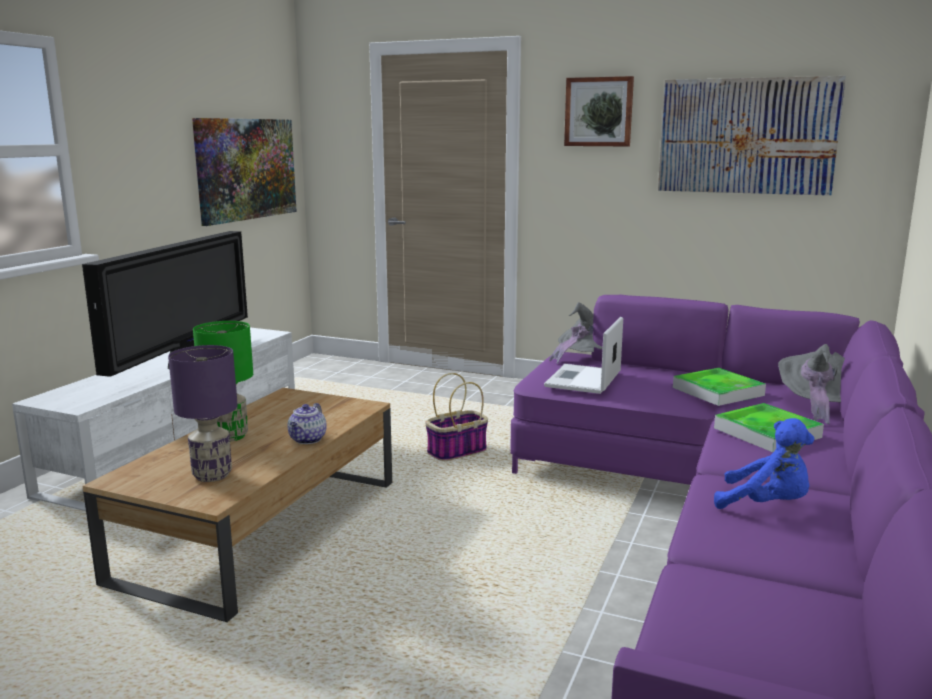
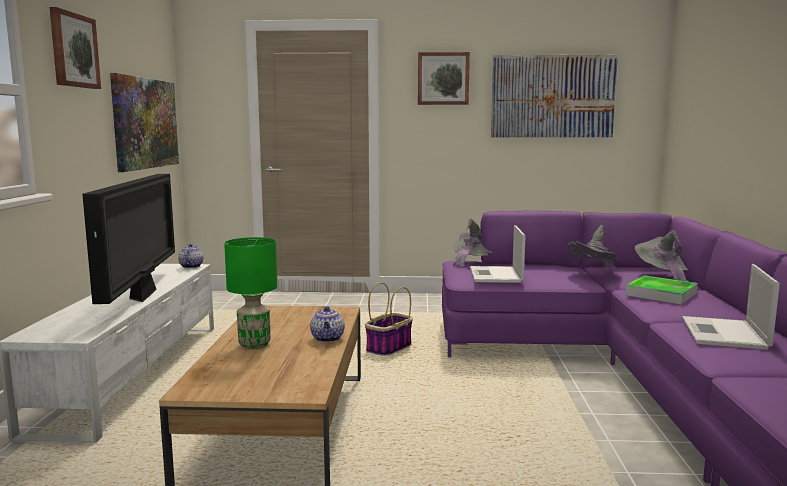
camera: 20 degrees left, 5 degrees down
(138, 99) = (73, 50): none -> picture
(212, 476) = (279, 375): purple table lamp -> none
(268, 333) = (191, 266): none -> teapot
(718, 391) = (594, 274): tray -> grey hat
(766, 505) = (724, 334): blue plush toy -> laptop

